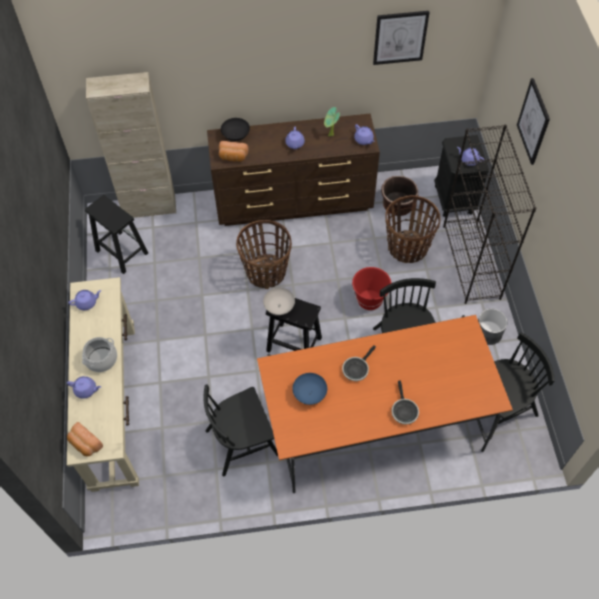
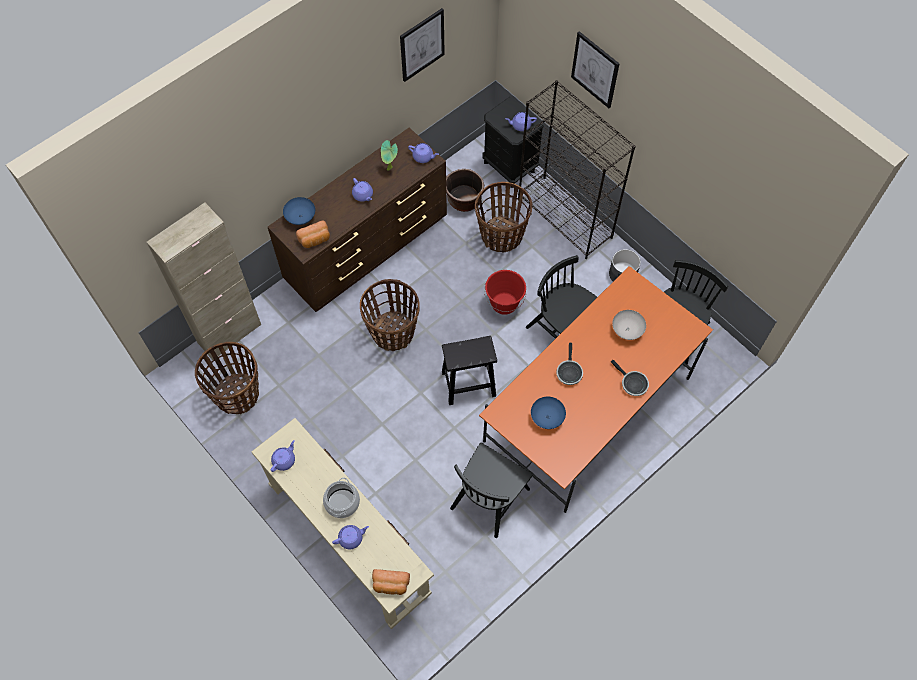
camera: 35 degrees left, 5 degrees up
(121, 251) = (237, 394): black stool -> basket
(236, 136) = (301, 217): black bowl -> blue bowl
(279, 306) = (455, 357): white bowl -> white bowl (626, 330)

